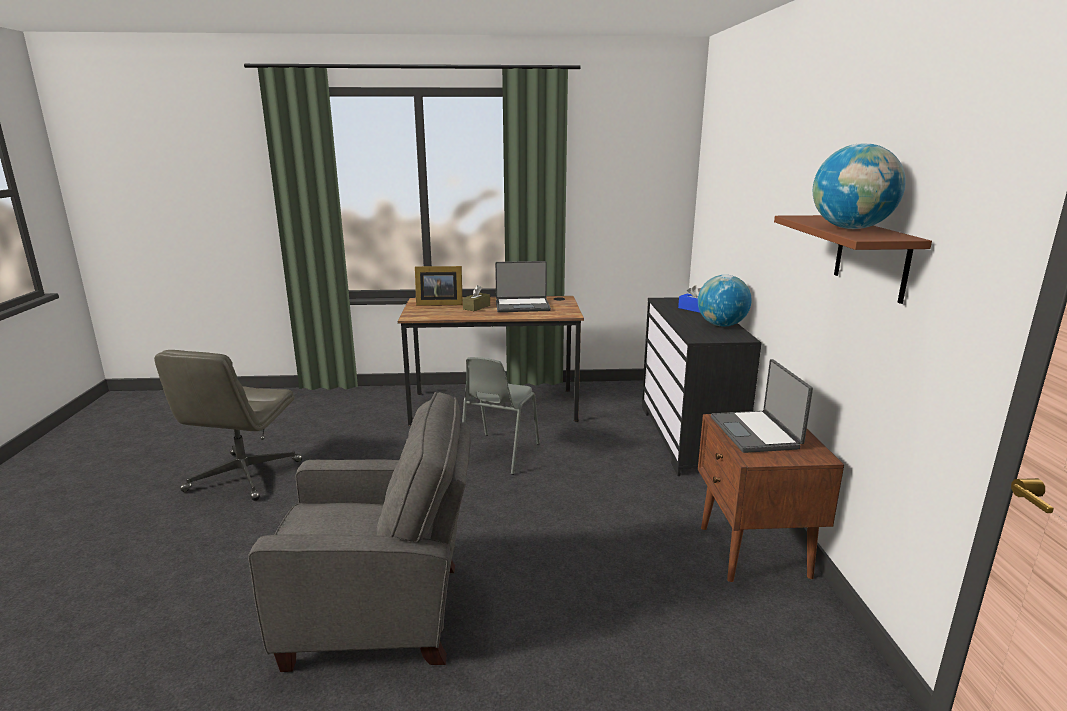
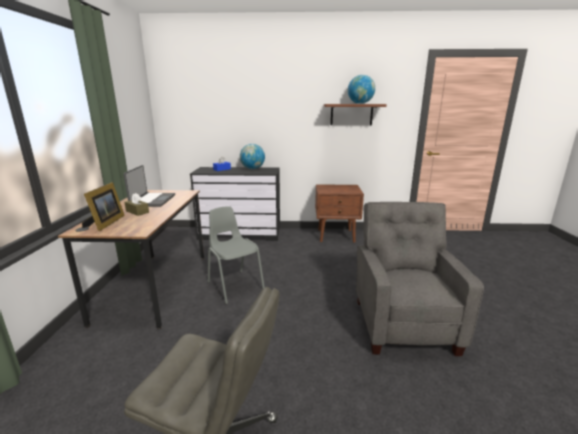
camera: 85 degrees left, 0 degrees up
(498, 454) = (235, 286): grey chair -> grey chair turned 150 degrees counterclockwise
(756, 433) = (335, 189): laptop -> none

